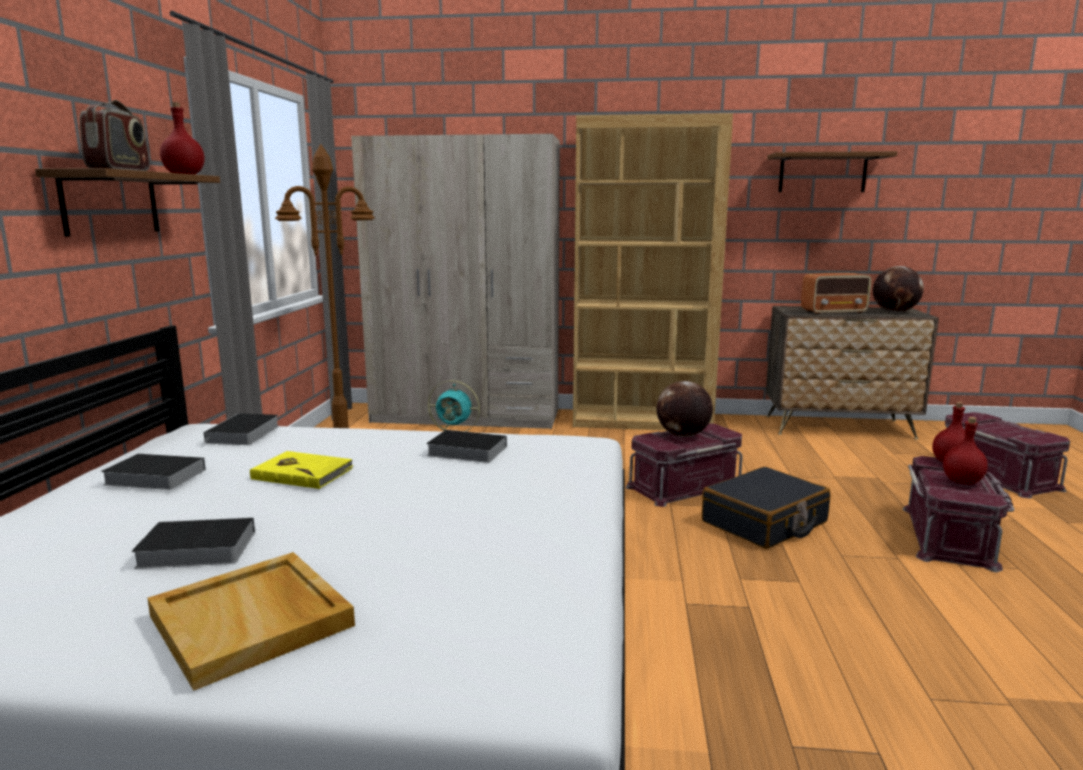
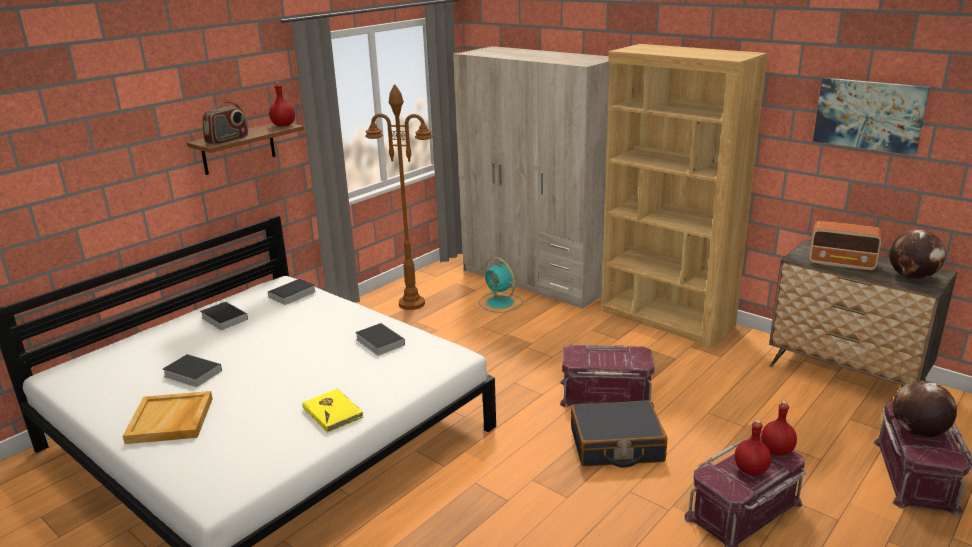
camera: 35 degrees right, 10 degrees up
(302, 473) = (282, 335): yellow book -> yellow book (333, 412)
(682, 435) = (605, 355): globe -> globe (918, 432)
(822, 173) = (869, 115): brown shelf -> picture

